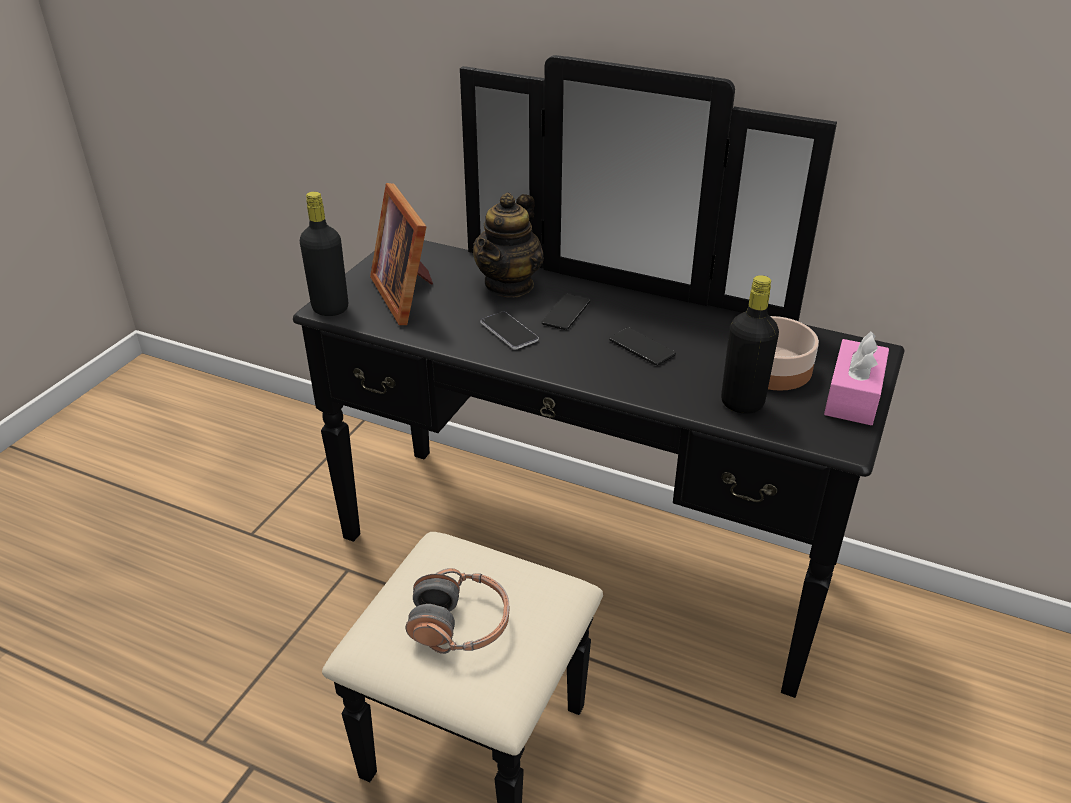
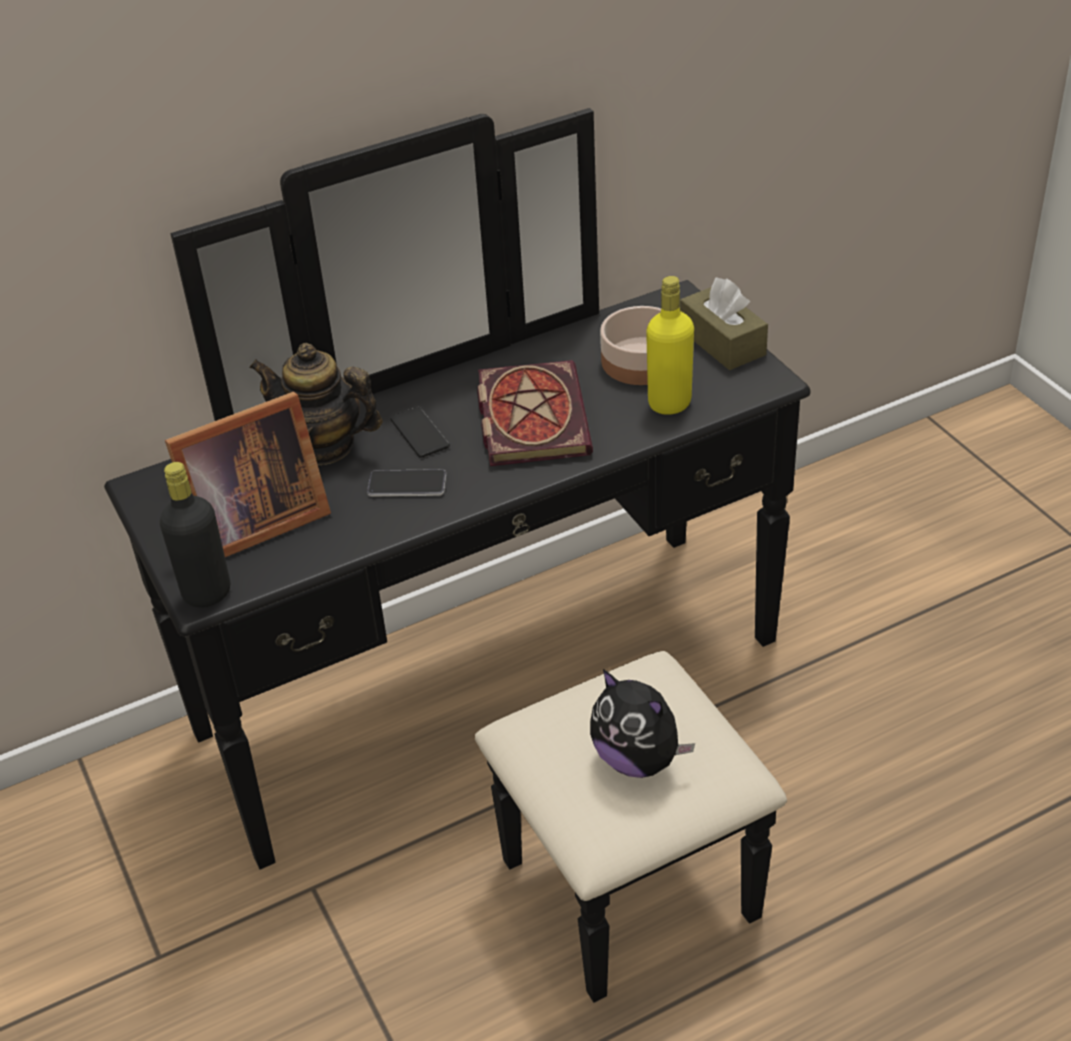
camera: 50 degrees left, 5 degrees up
(408, 294) = (251, 524): picture frame -> picture frame turned 45 degrees counterclockwise
(460, 625) = (638, 759): headphones -> plush toy
(509, 285) = (324, 446): teapot -> teapot turned 135 degrees clockwise
(641, 347) = (530, 416): phone -> book
(742, 403) = (669, 403): black bottle -> yellow bottle
(853, 396) = (722, 342): pink tissue box -> brown tissue box

